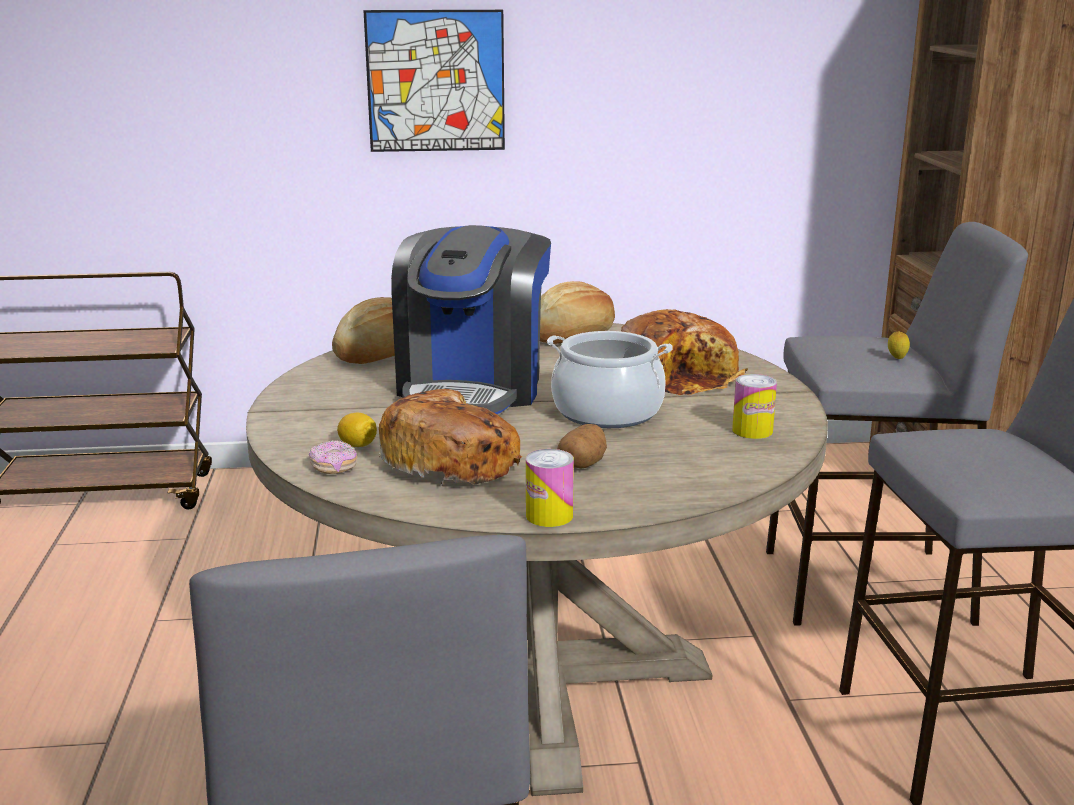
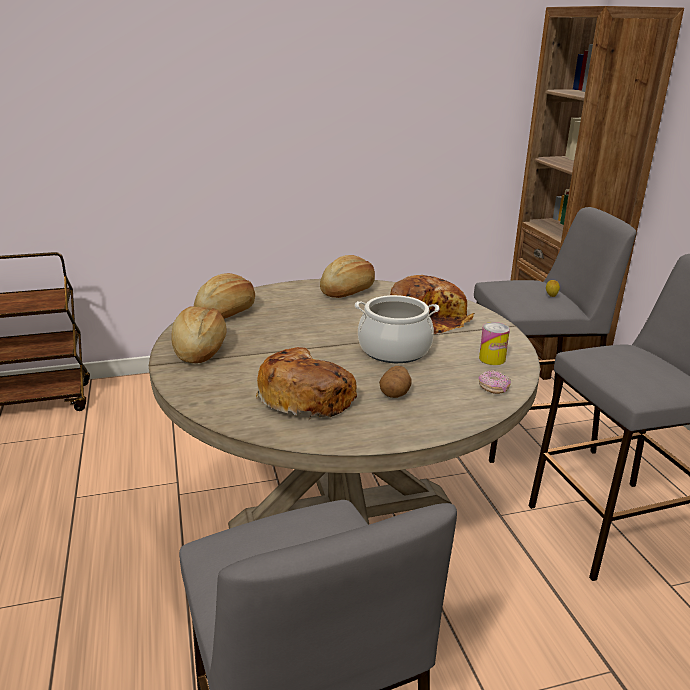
camera: 10 degrees left, 5 degrees up
(324, 397) = (199, 349): none -> bread
(334, 468) = (227, 409): donut -> donut (493, 388)
(358, 445) = (237, 389): lemon -> none
(435, 81) = (232, 115): picture -> none
(472, 387) = (298, 335): coffee machine -> none
(549, 516) = (390, 438): can -> none

